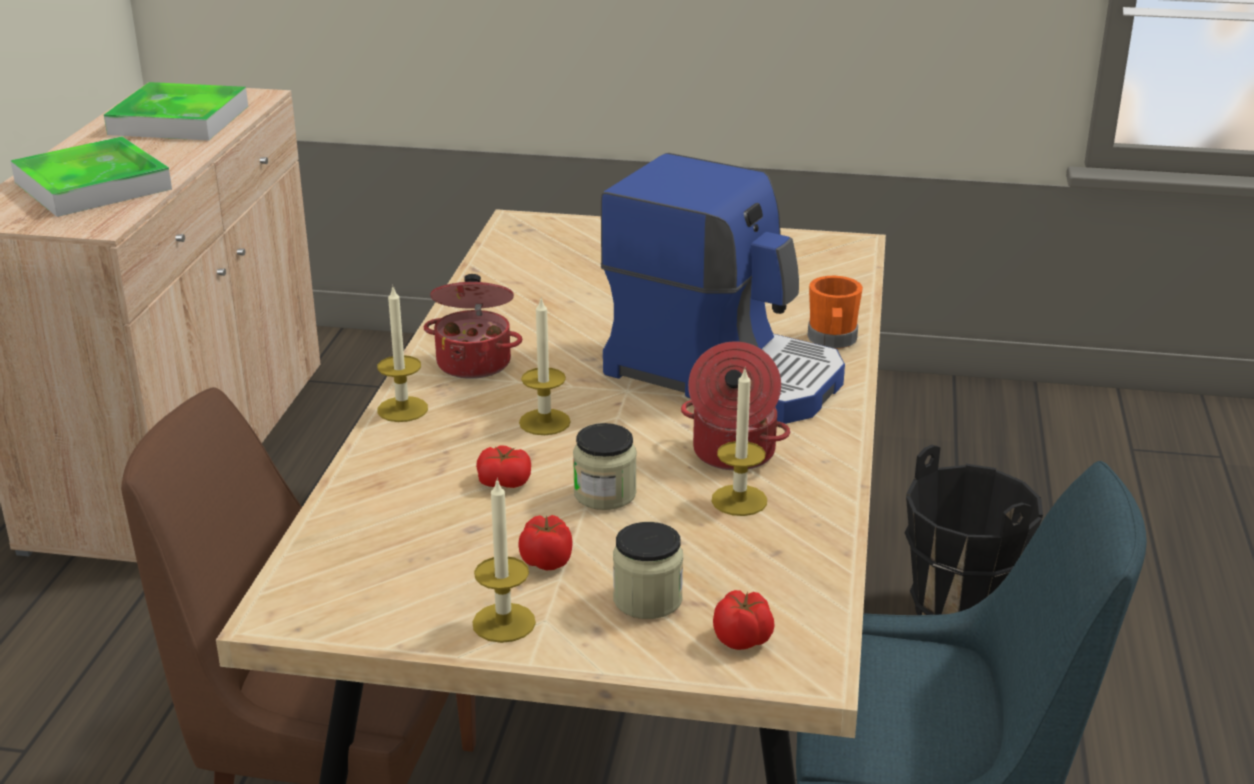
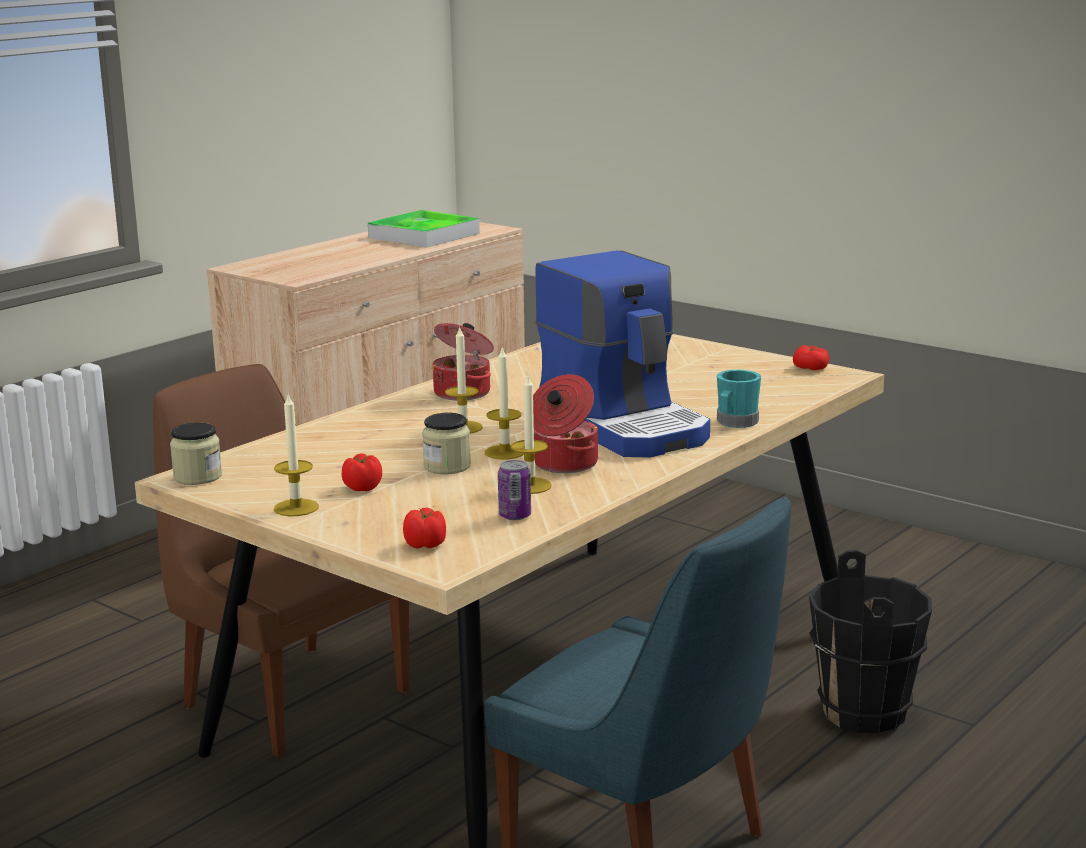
camera: 30 degrees right, 10 degrees down
(92, 185) = (322, 260): tray -> none
(402, 409) = (383, 406): candle -> candle (504, 452)
(504, 481) = (394, 449): tomato -> tomato (810, 368)
(647, 599) = (396, 516): jar -> jar (197, 477)
(783, 556) = (515, 516): none -> can
(832, 341) = (735, 423): orange mug -> turquoise mug

